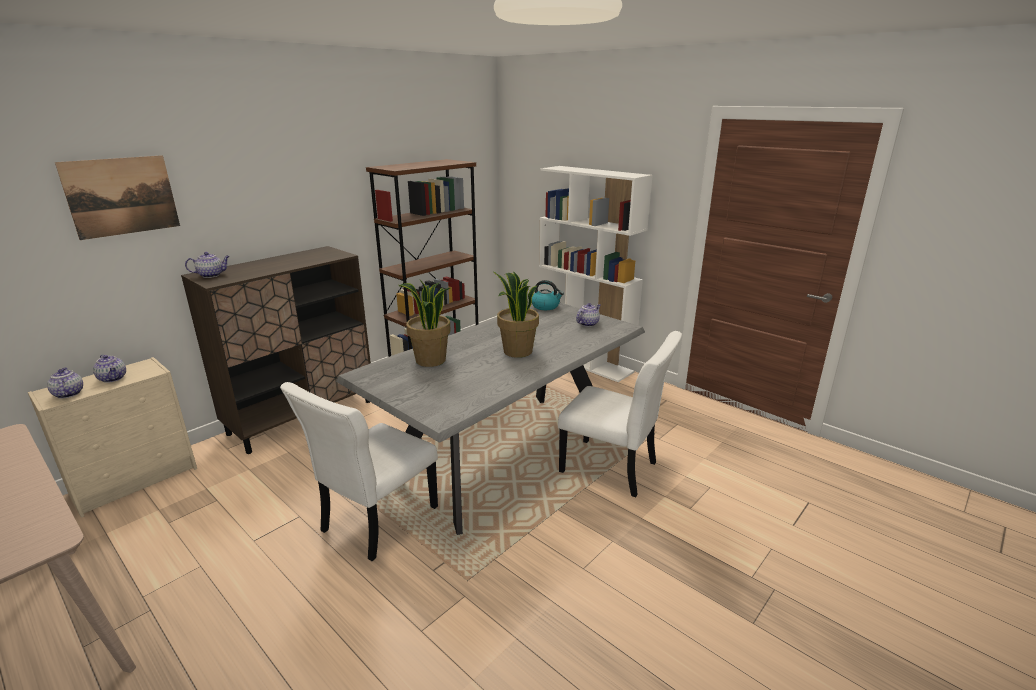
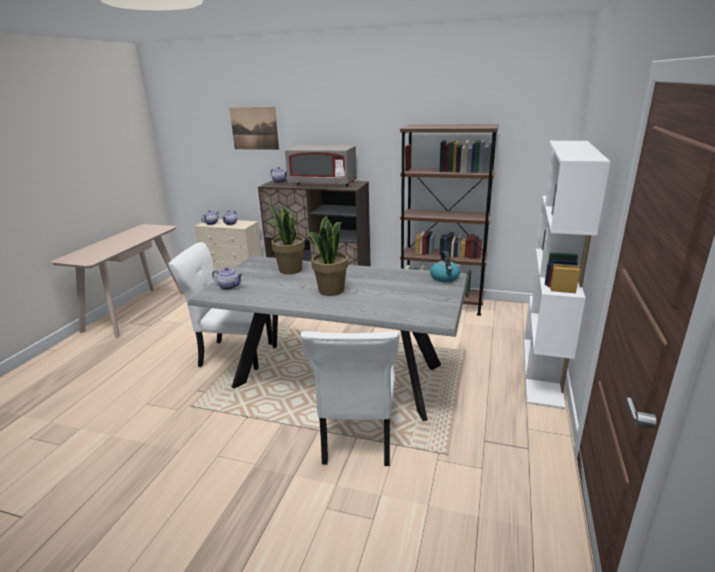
camera: 65 degrees right, 0 degrees up
(288, 261) = (323, 184): none -> grey microwave
(588, 323) = (426, 302): teapot -> teapot (229, 287)

